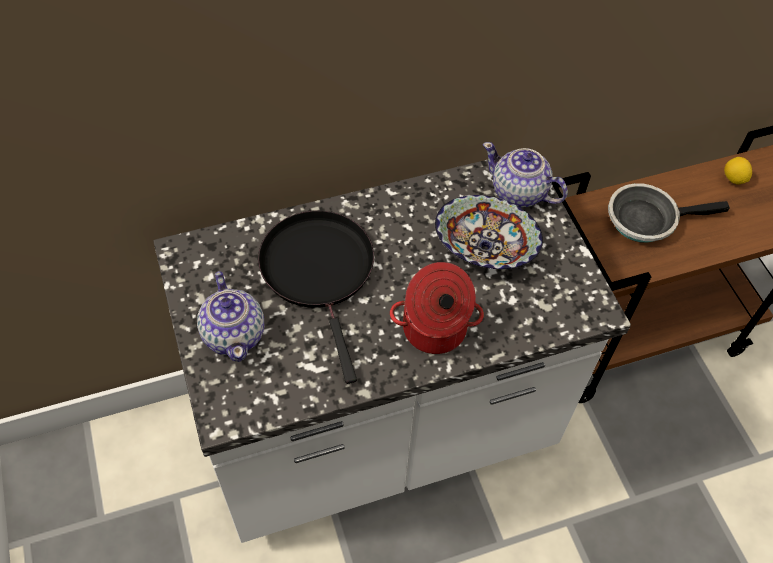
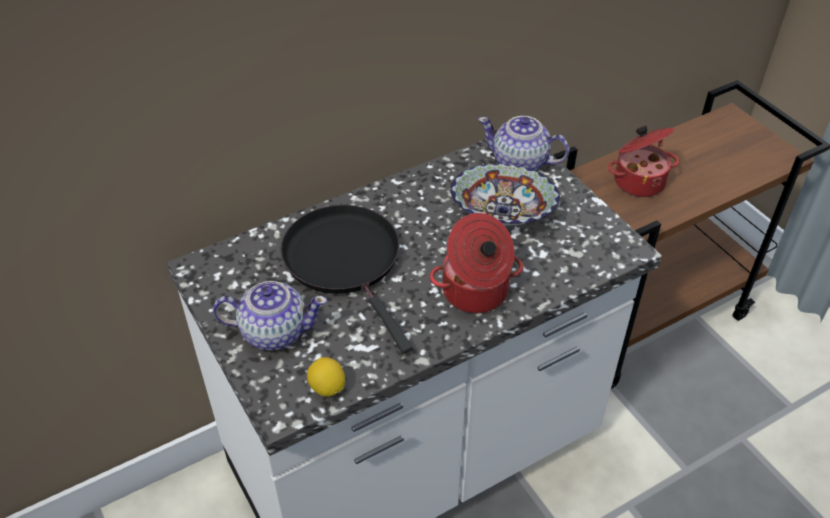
camera: 10 degrees left, 10 degrees down
(234, 334) = (273, 331): teapot -> teapot turned 60 degrees counterclockwise
(646, 219) = (638, 181): frying pan -> cooking pot
(733, 179) = (706, 135): lemon -> lemon (327, 388)

